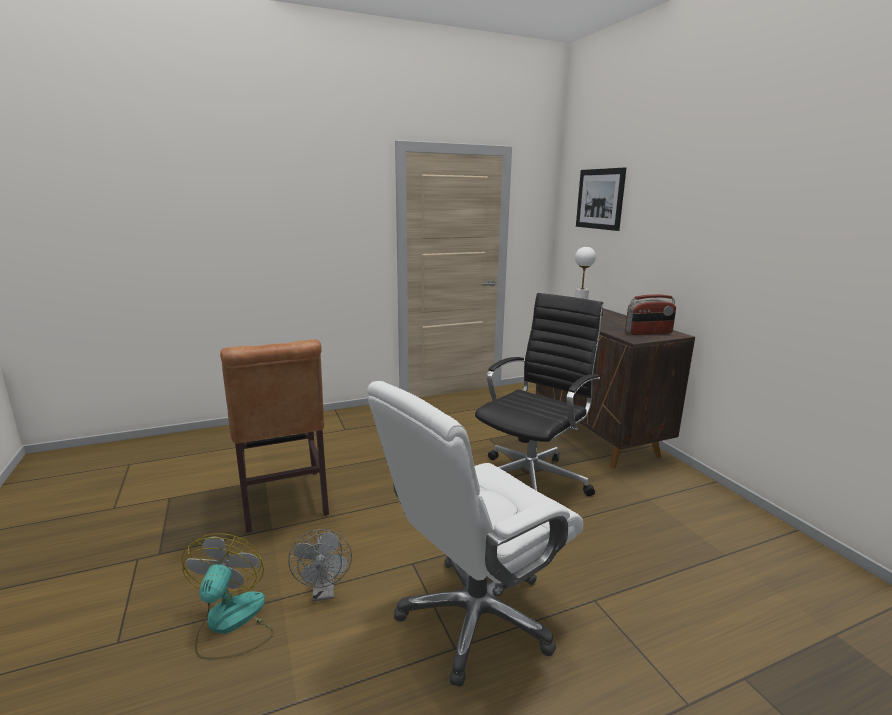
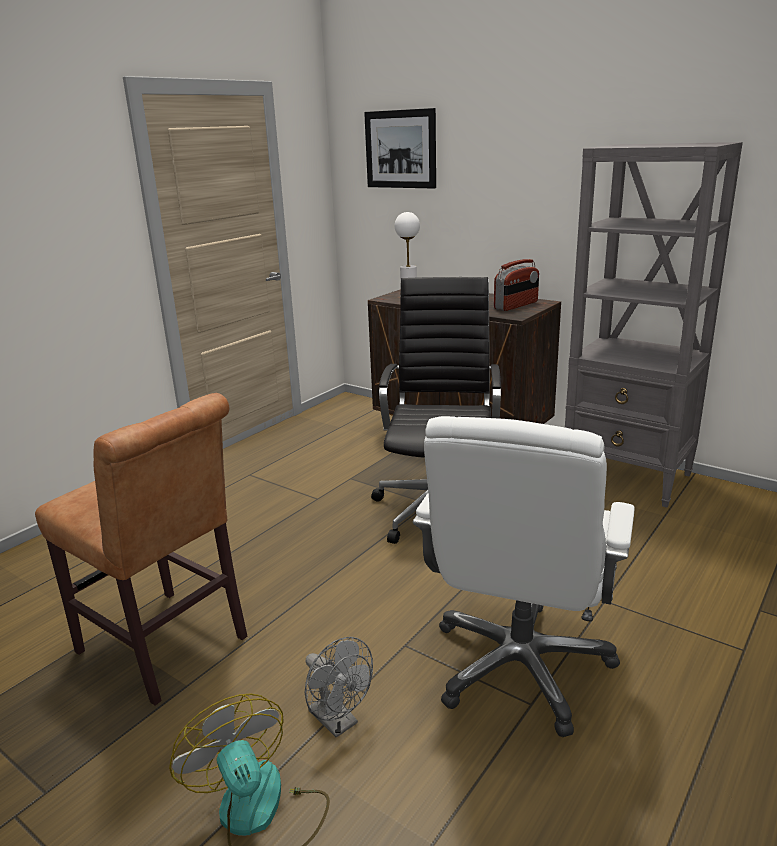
camera: 30 degrees left, 5 degrees up
(720, 511) = (628, 478): none -> grey bookcase

